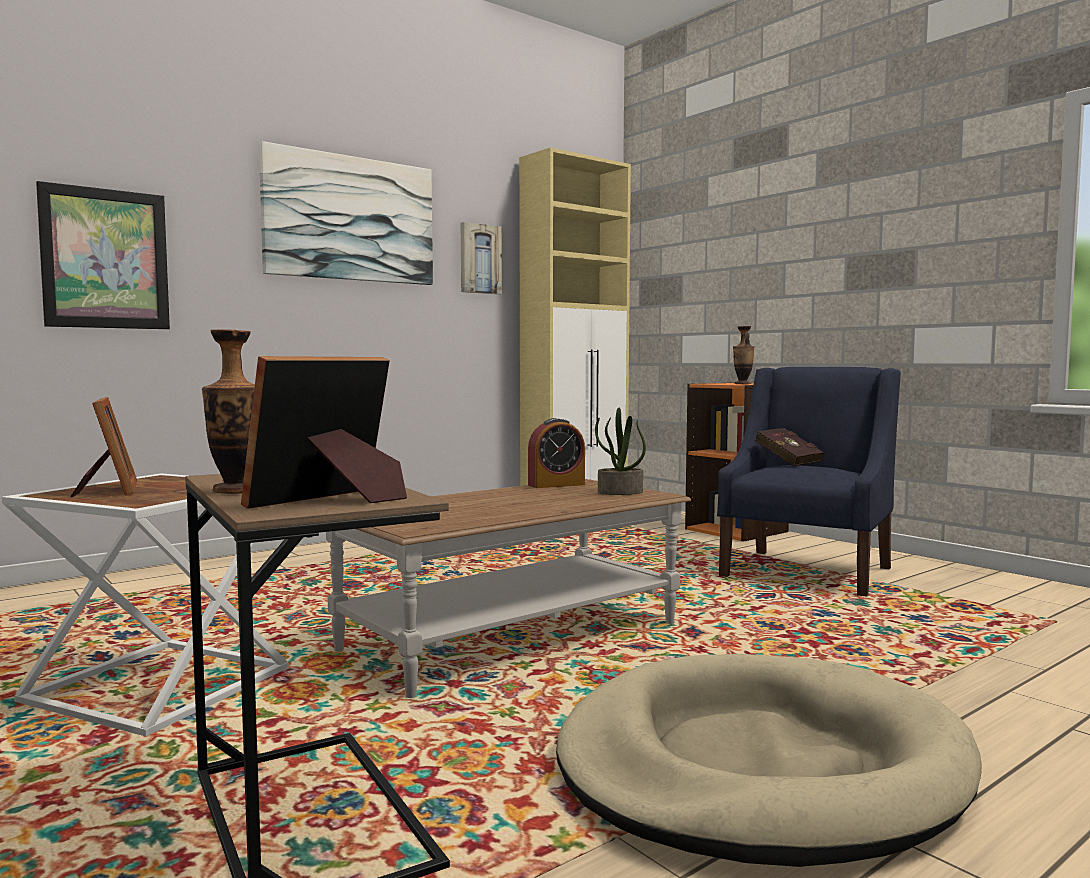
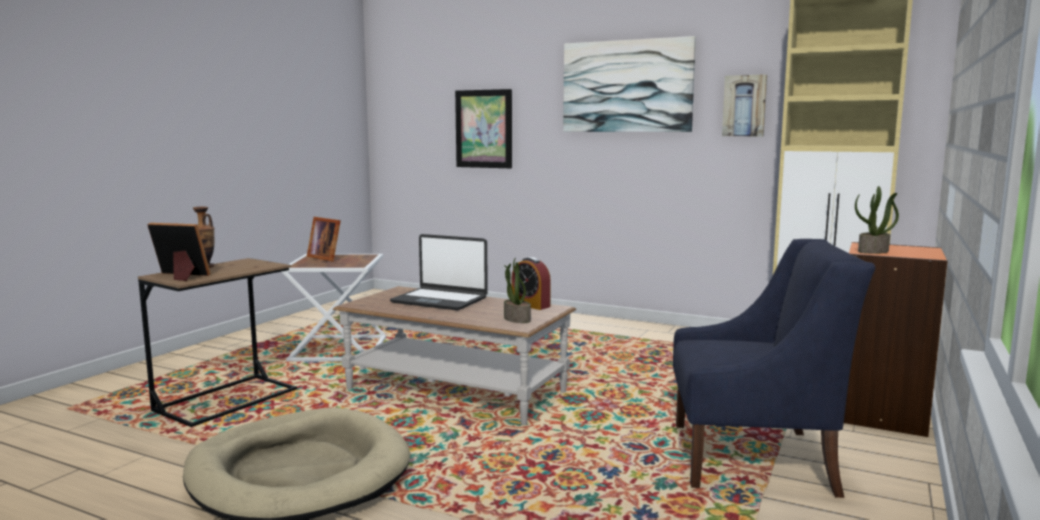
camera: 65 degrees right, 5 degrees up
(108, 490) = (326, 258): picture frame -> picture frame turned 90 degrees clockwise
(466, 502) = (440, 300): none -> laptop
(742, 384) = (873, 251): vase -> potted plant
(786, 462) = (753, 340): red book -> none

